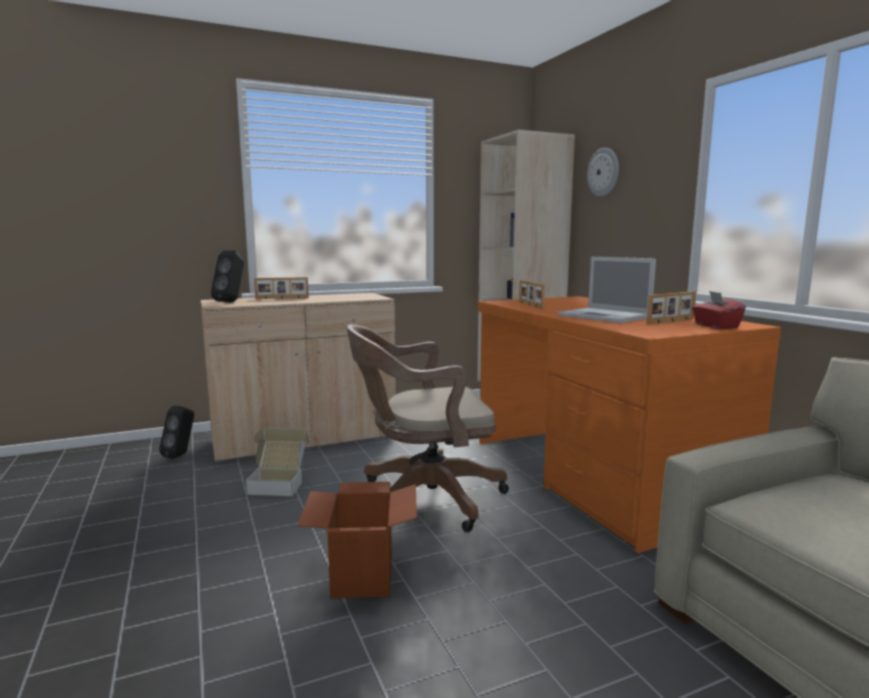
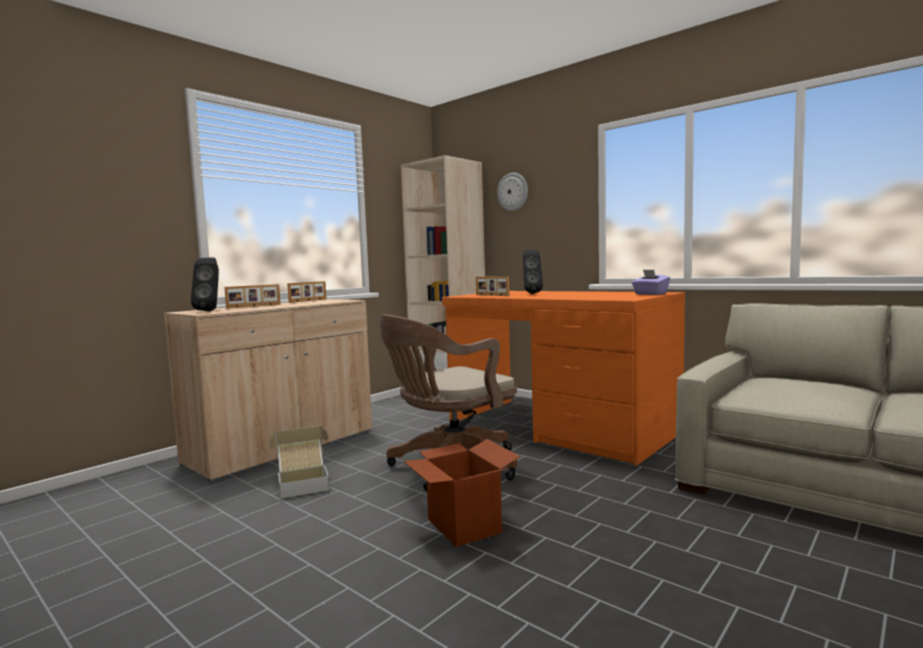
camera: 25 degrees left, 5 degrees down
(181, 455) = (158, 484): black speaker -> black speaker (531, 293)
(605, 316) = (568, 295): laptop -> none
(671, 321) = (617, 294): picture frame -> picture frame (308, 301)
(715, 326) = (650, 294): red tissue box -> purple tissue box

